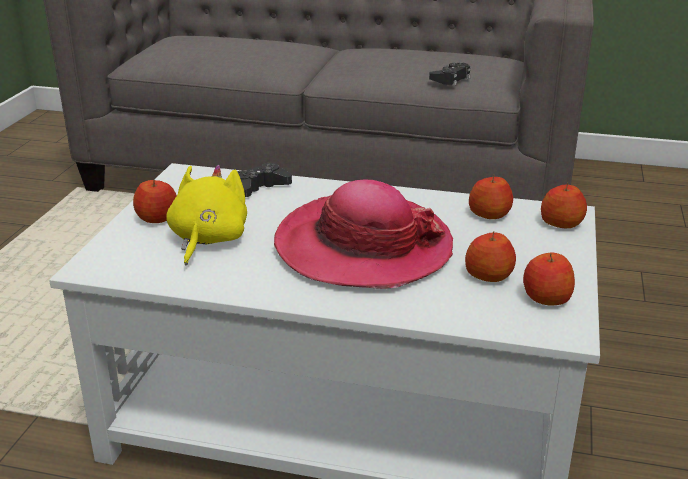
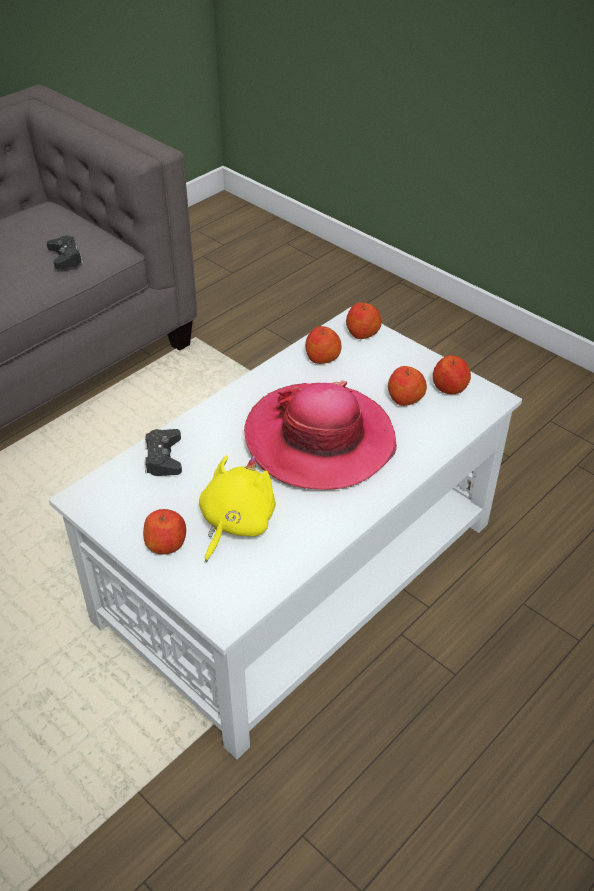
camera: 60 degrees left, 15 degrees up
(207, 240) = (235, 523): yellow plush toy -> yellow plush toy turned 75 degrees clockwise

